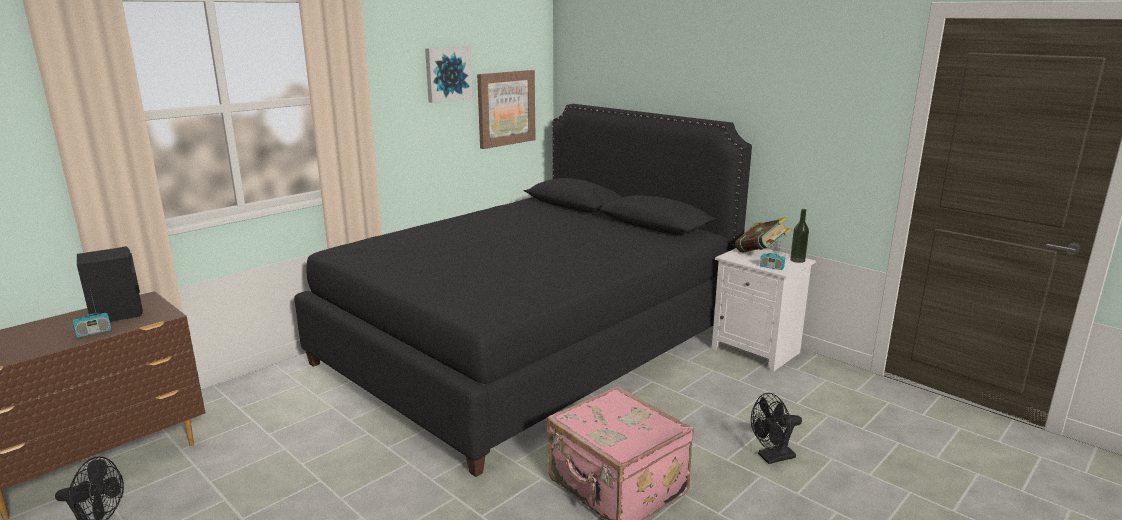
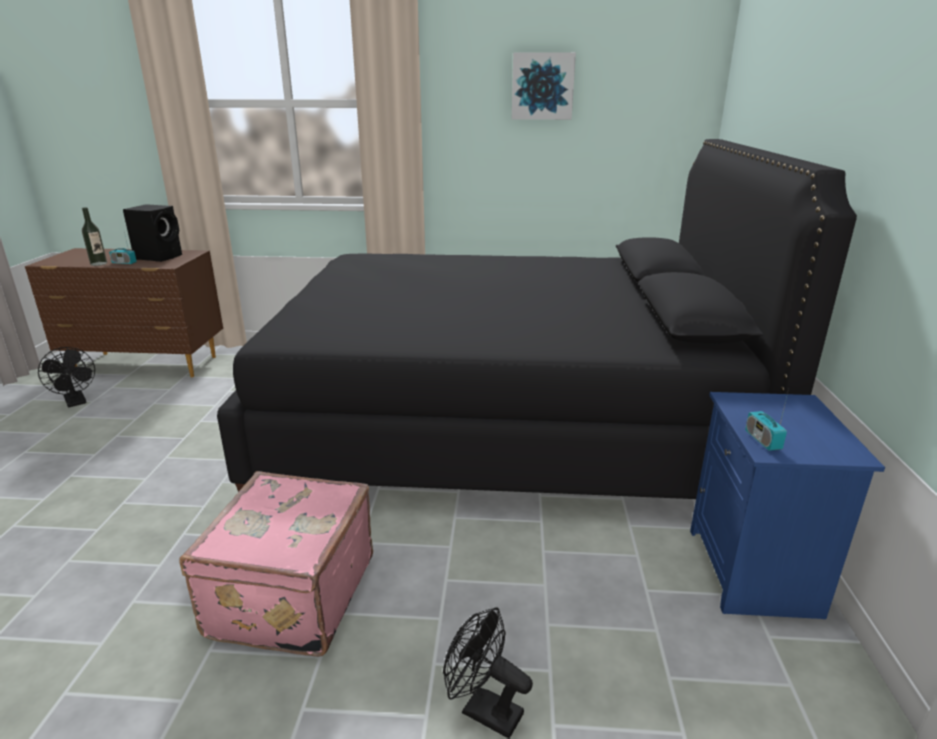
camera: 50 degrees right, 5 degrees up
(506, 108) = (629, 139): picture -> none
(757, 350) = (755, 572): white nightstand -> blue nightstand
(761, 254) = (798, 416): book -> none
(797, 260) = (844, 451): bottle -> bottle (98, 263)

